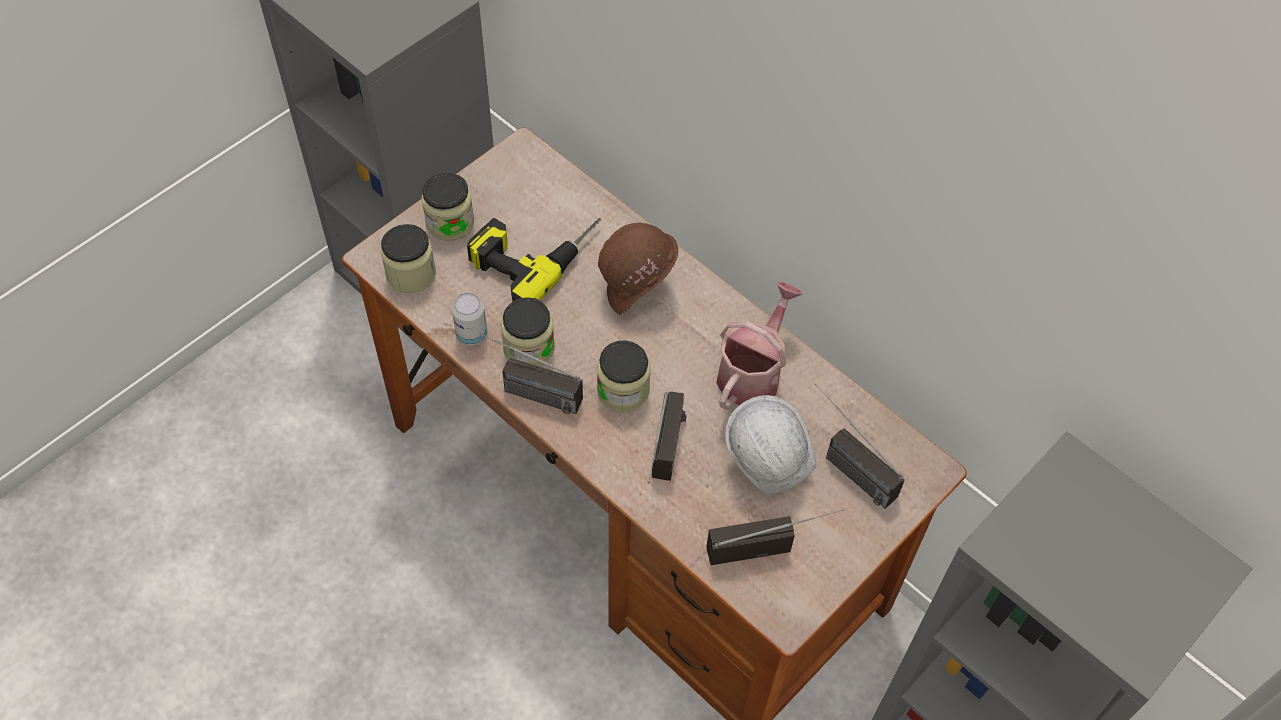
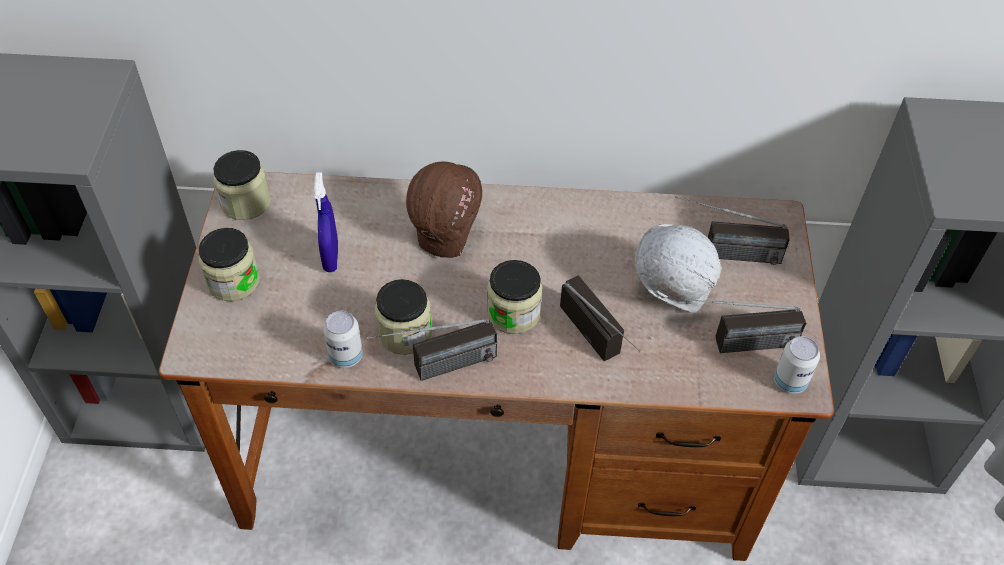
camera: 40 degrees left, 5 degrees down
(411, 274) = (240, 344): jar -> jar (246, 202)
(534, 251) = (331, 257): power drill -> blue spray bottle
(752, 372) = (593, 234): watering can -> none
(769, 544) = (735, 345): radio -> radio turned 135 degrees counterclockwise
(782, 604) = (789, 381): none -> can

